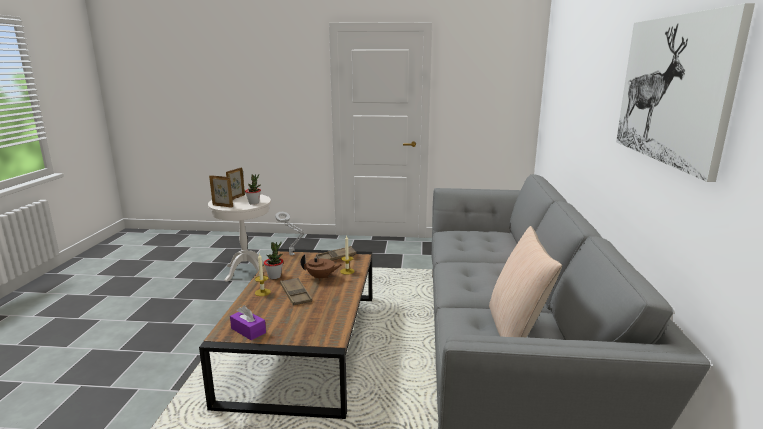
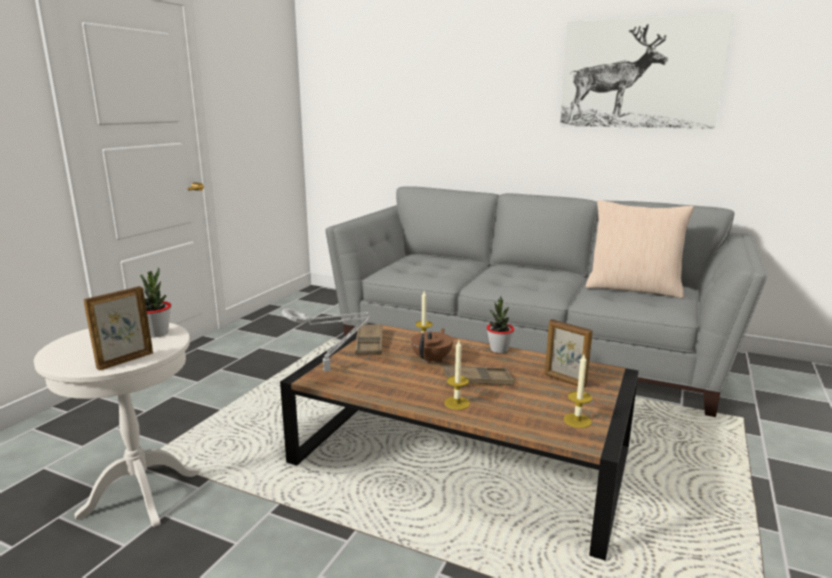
camera: 70 degrees left, 0 degrees up
(236, 197) = (81, 346): picture frame -> picture frame (564, 380)
(248, 330) = (577, 420): purple tissue box -> candle
(274, 276) = (403, 390): potted plant -> potted plant (499, 349)

